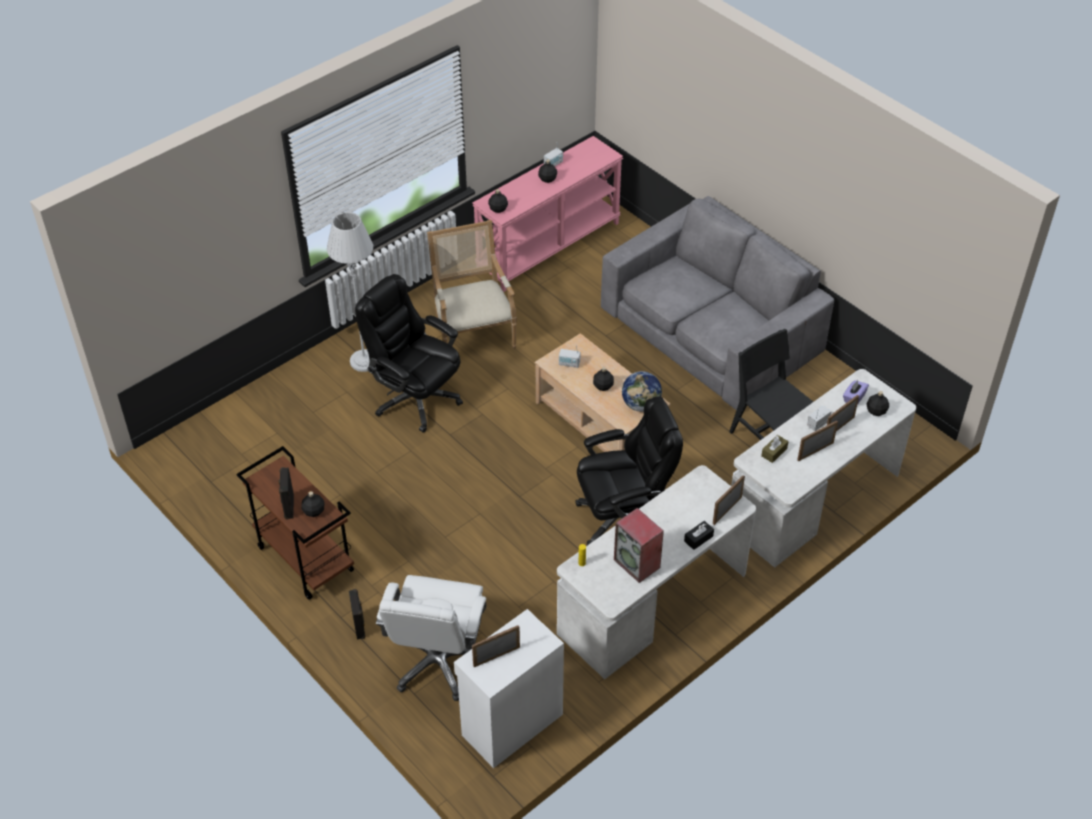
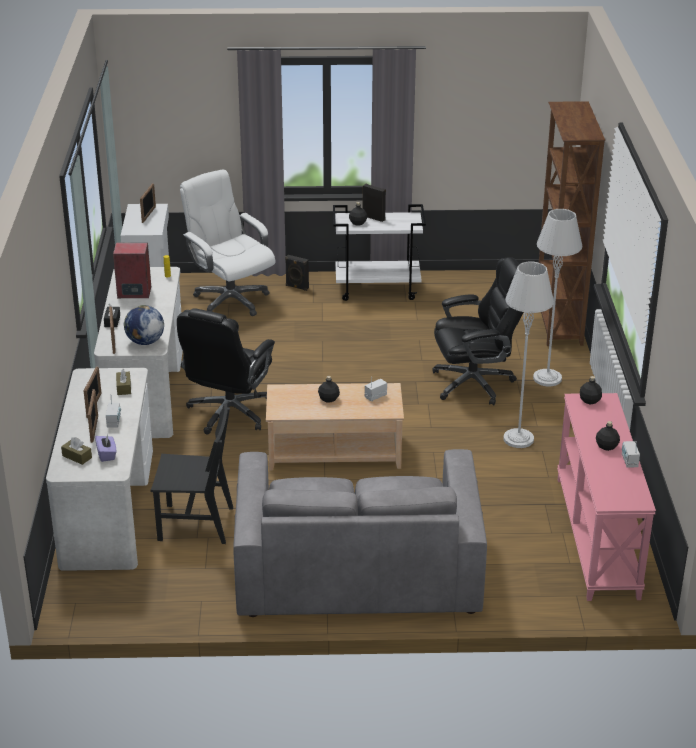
camera: 130 degrees right, 15 degrees down
(259, 399) = (557, 324): none -> brown bookcase
(304, 559) = (378, 289): brown cart -> white cart
(472, 334) = (518, 439): armchair -> grey floor lamp
(641, 405) = (284, 406): globe -> globe (145, 342)
(876, 411) = (77, 457): black bottle -> brown tissue box

